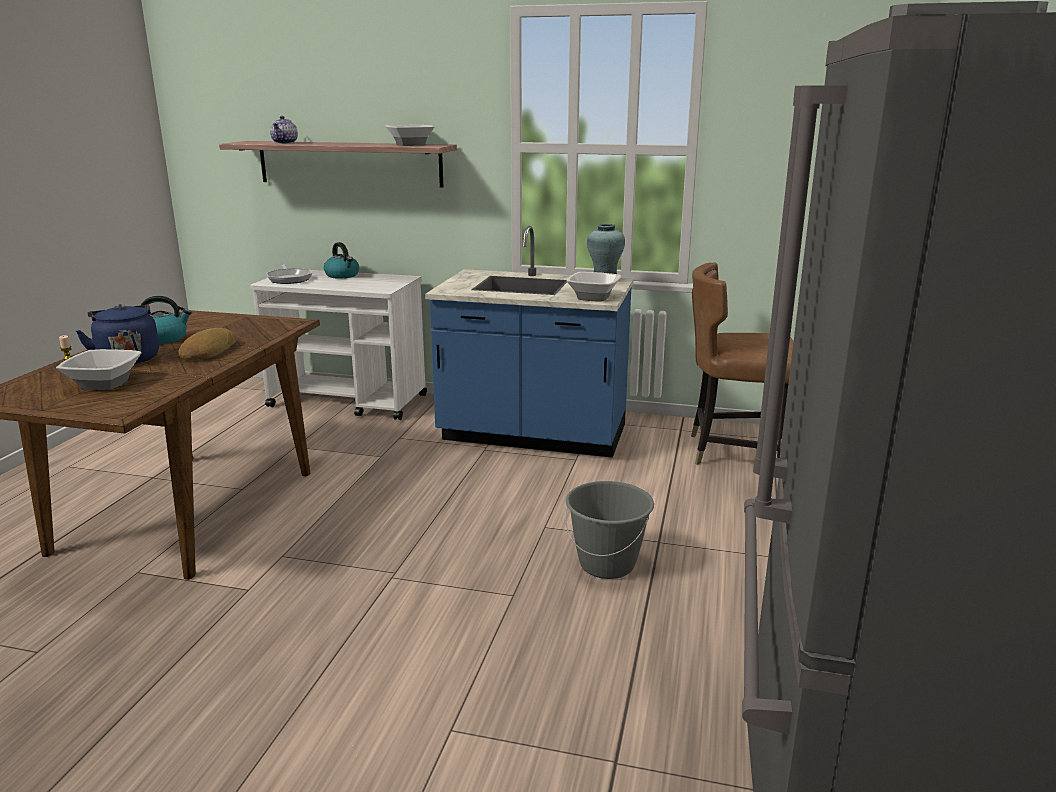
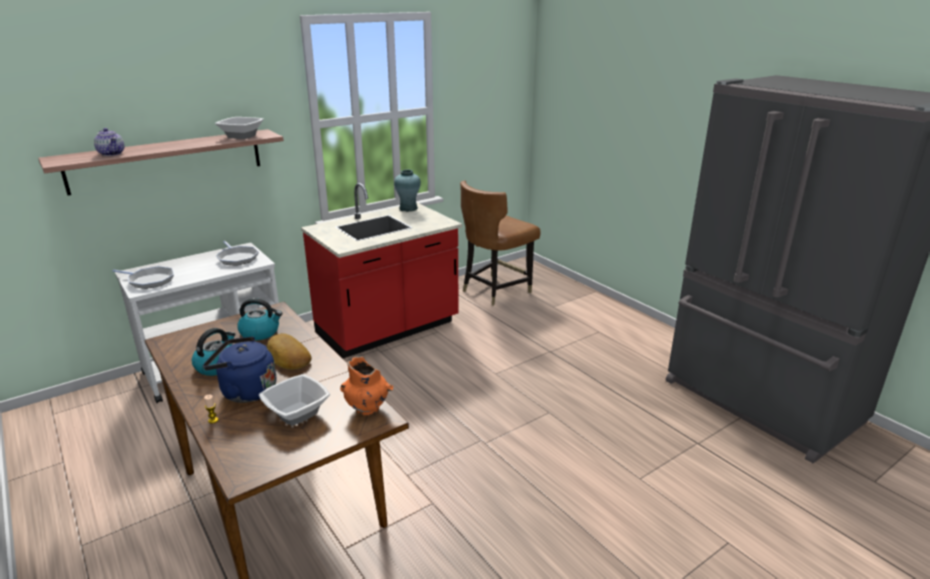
camera: 50 degrees left, 5 degrees up
(136, 403) = (368, 409): none -> orange vase
(342, 275) = (187, 262): kettle -> kettle (260, 332)
(378, 282) = (237, 258): none -> frying pan
(533, 435) = (388, 329): blue counter -> red counter
(594, 297) = (437, 222): bowl -> none
(607, 564) = (553, 374): grey bucket -> none

